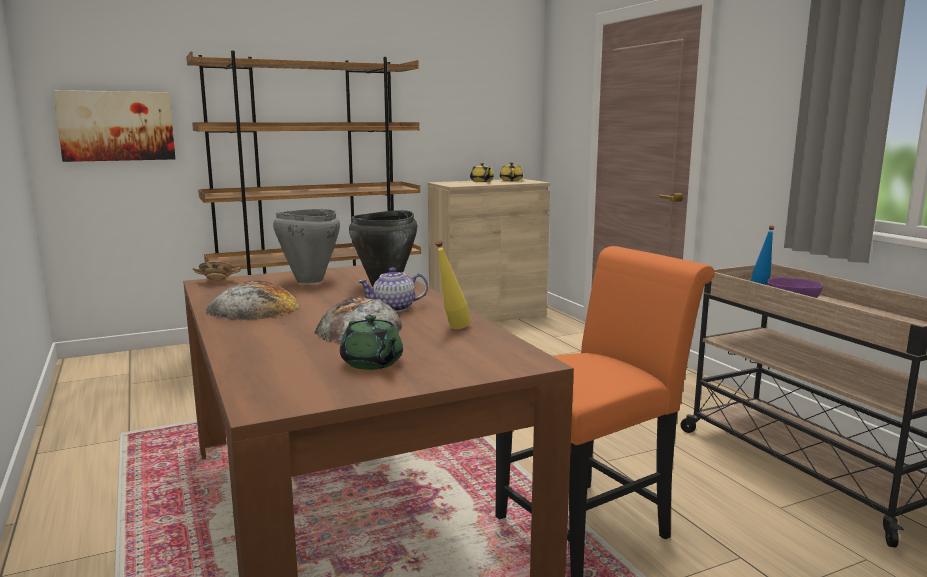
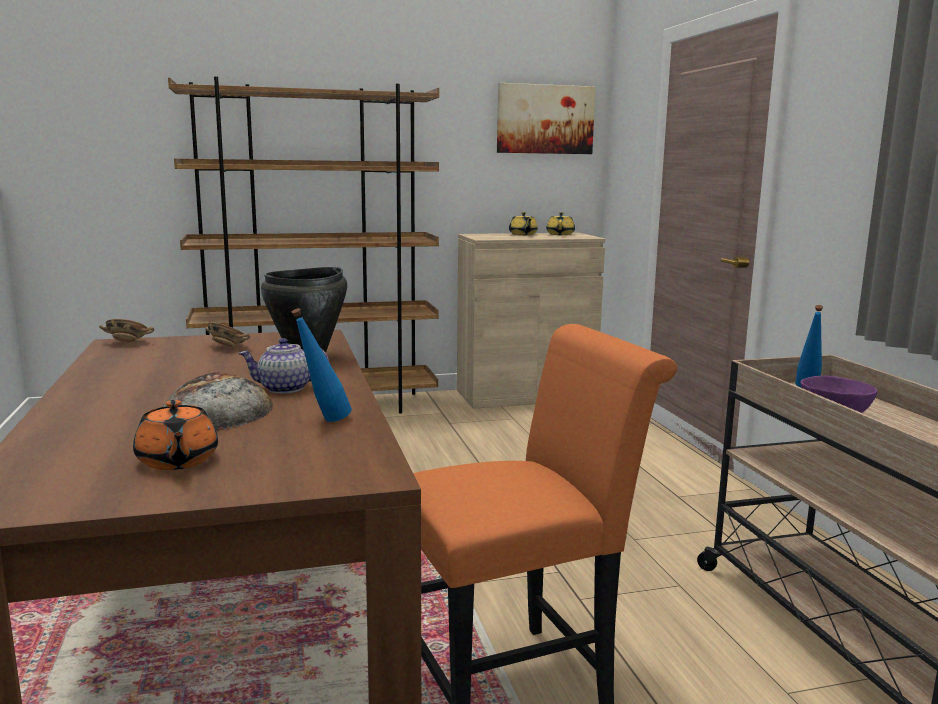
camera: 10 degrees right, 0 degrees up
(116, 126) = (98, 161): picture -> picture (545, 119)
(253, 309) = (126, 379): bread -> none
(309, 280) = (228, 347): grey cooking pot -> bowl
(372, 363) = (177, 461): green teapot -> orange teapot
(452, 329) = (323, 422): yellow bottle -> blue bottle

